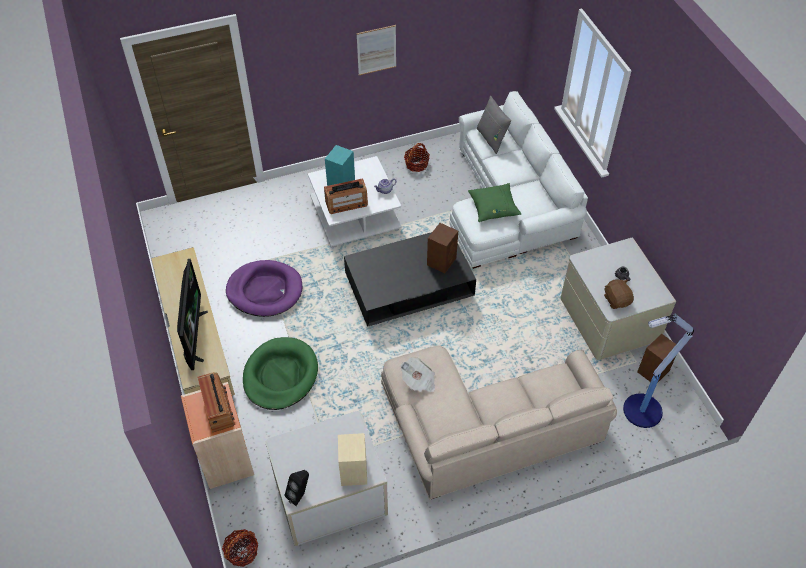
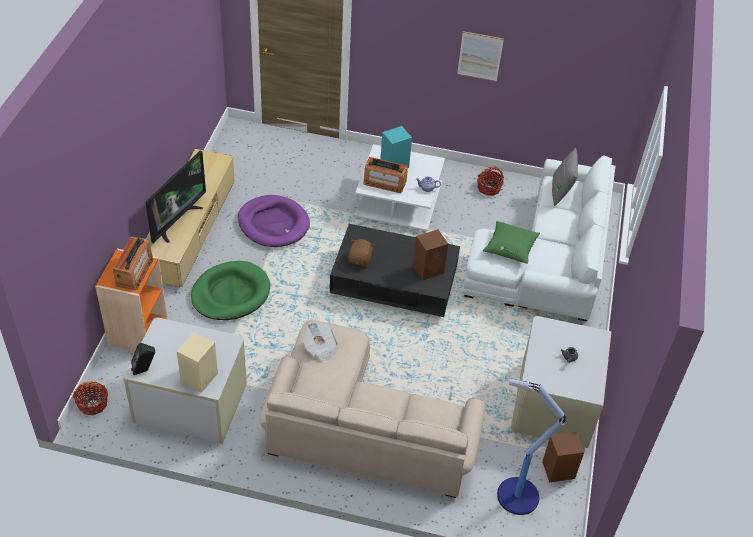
camera: 30 degrees right, 5 degrees down
(617, 300) = (545, 374): brown plush toy -> brown plush toy (360, 259)

